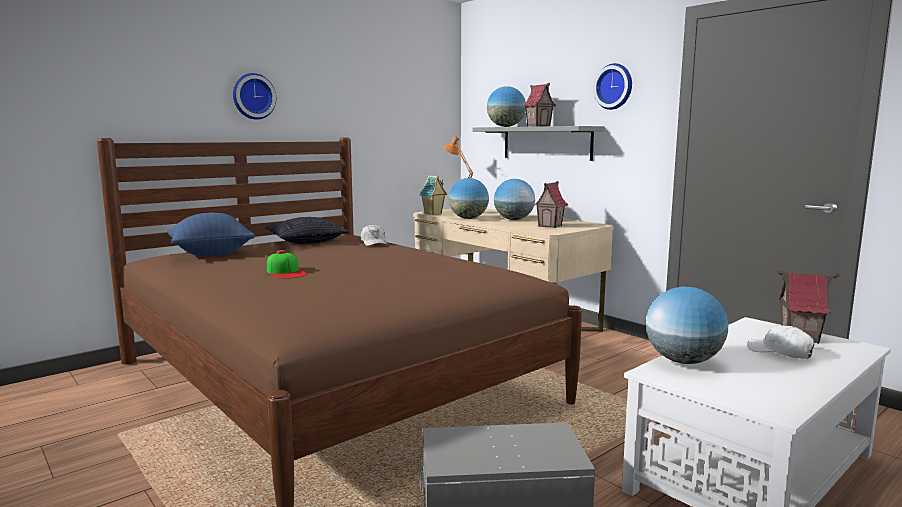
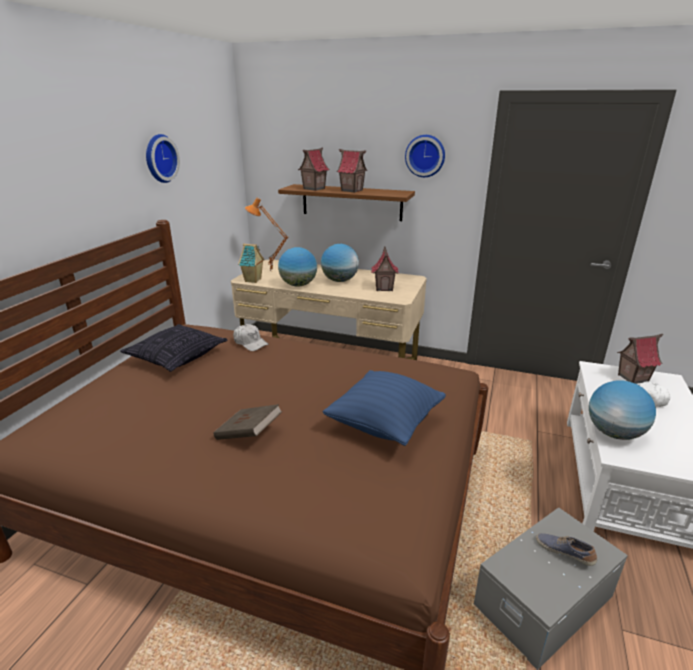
camera: 30 degrees left, 15 degrees up
(211, 254) = (98, 415): blue pillow -> blue pillow (384, 425)
(253, 96) = (60, 194): wall clock -> wall clock (159, 158)
(286, 272) = (249, 434): cap -> brown book
(505, 126) = (314, 189): globe -> toy house
(521, 446) = (564, 552): none -> shoe
(546, 143) = (351, 202): grey shelf -> brown shelf

